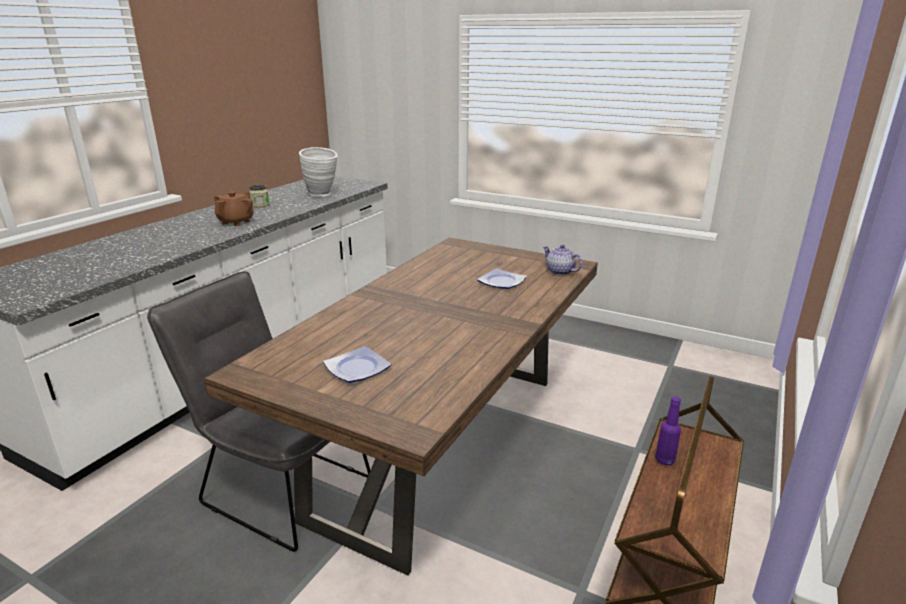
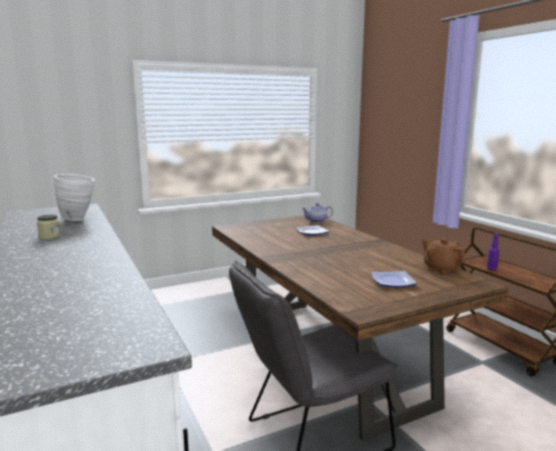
camera: 55 degrees left, 10 degrees down
(236, 222) = (83, 248): brown teapot -> brown teapot (441, 269)

